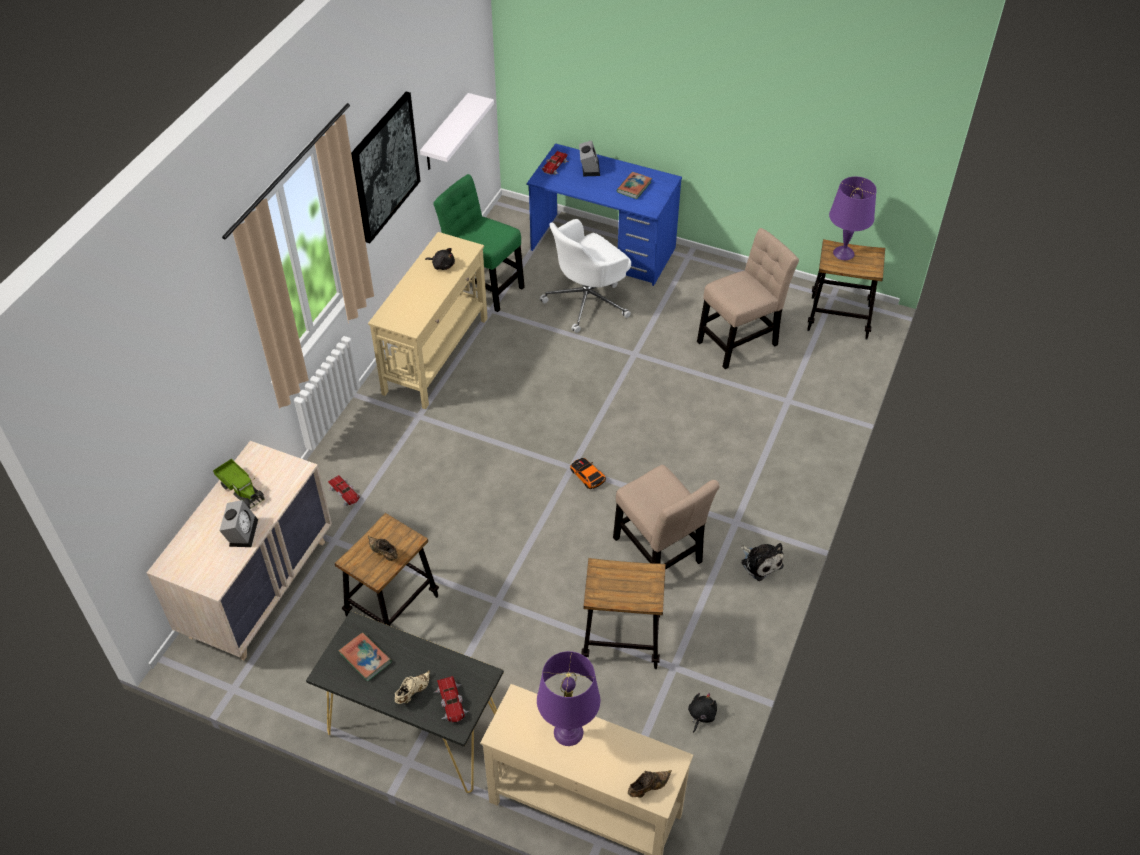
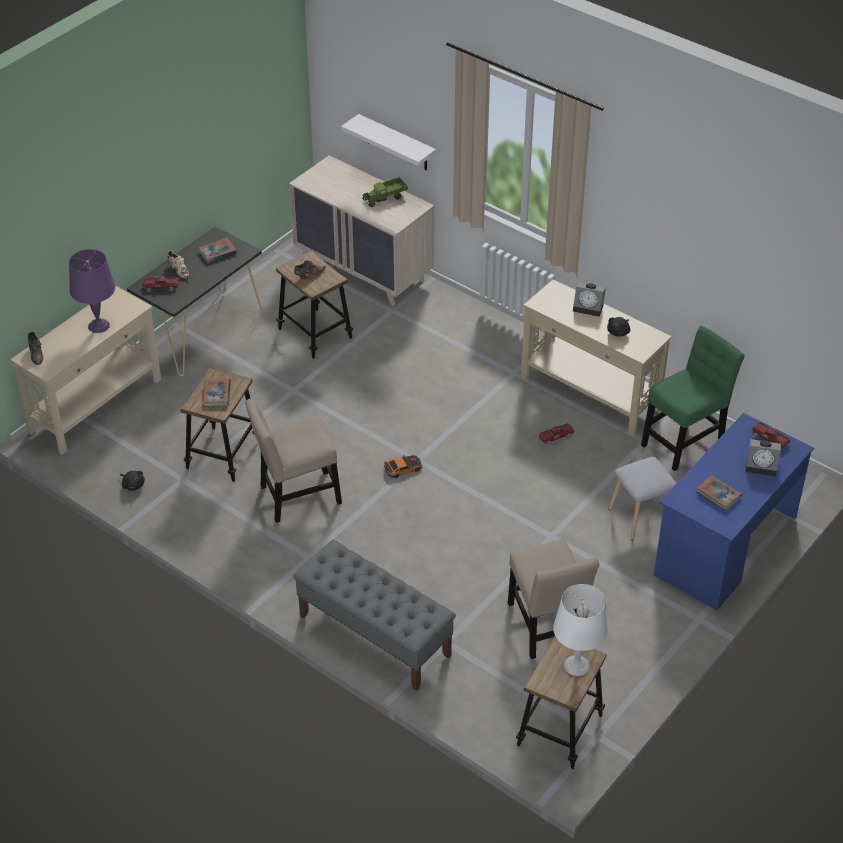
camera: 105 degrees right, 5 degrees down
(241, 531) = (345, 196): alarm clock -> alarm clock (589, 307)
(345, 493) = (439, 321): toy car -> toy car (555, 437)
(385, 167) = (657, 224): picture -> none
(445, 134) = (757, 304): white shelf -> white shelf (397, 143)
(588, 301) = (641, 516): white office chair -> grey stool
(626, 583) = (217, 394): none -> book
(760, 562) = (257, 562): plush toy -> none
(805, 450) = (374, 635): none -> grey bench
(843, 253) = (577, 665): purple table lamp -> white table lamp

